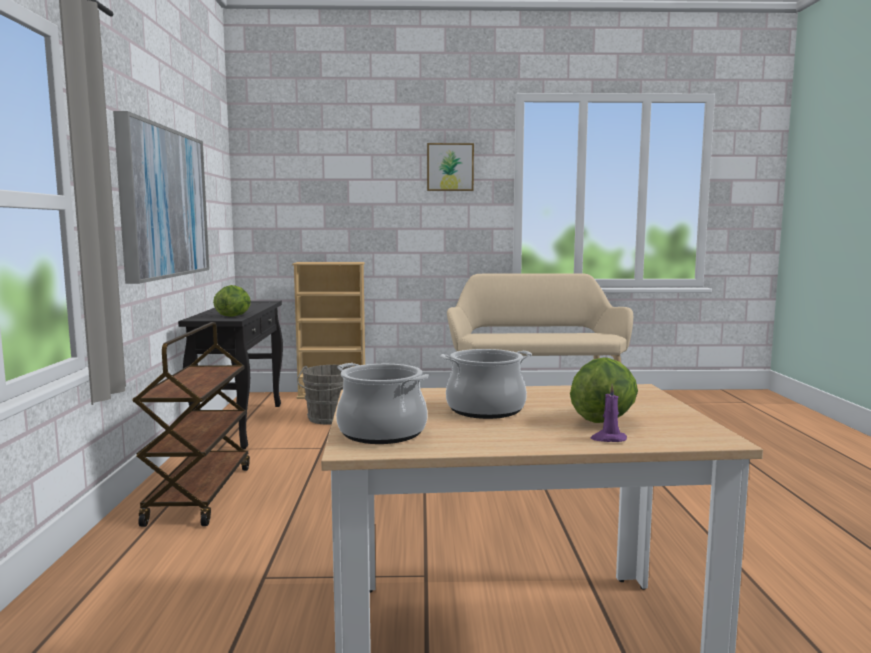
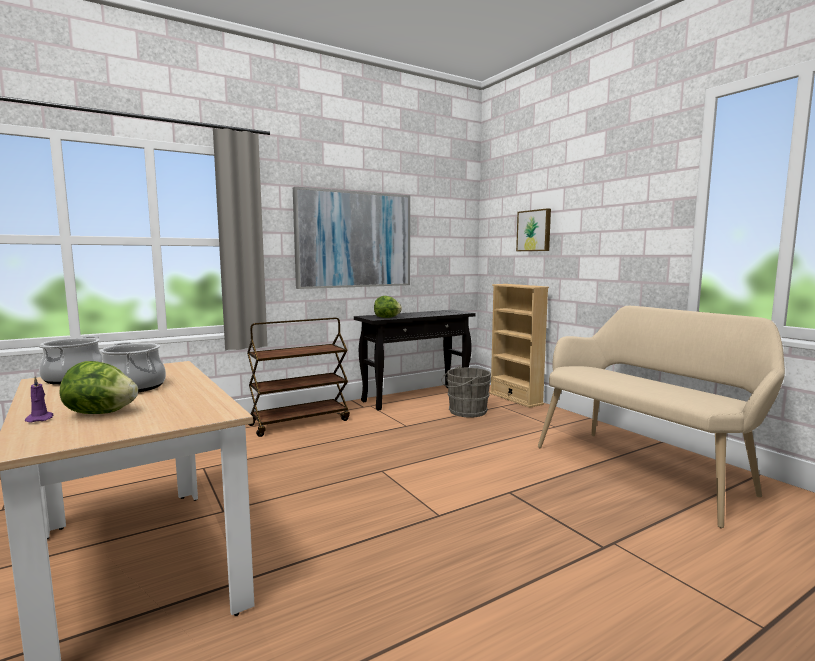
camera: 60 degrees right, 0 degrees up
(450, 167) = (628, 190): picture -> picture (534, 230)

